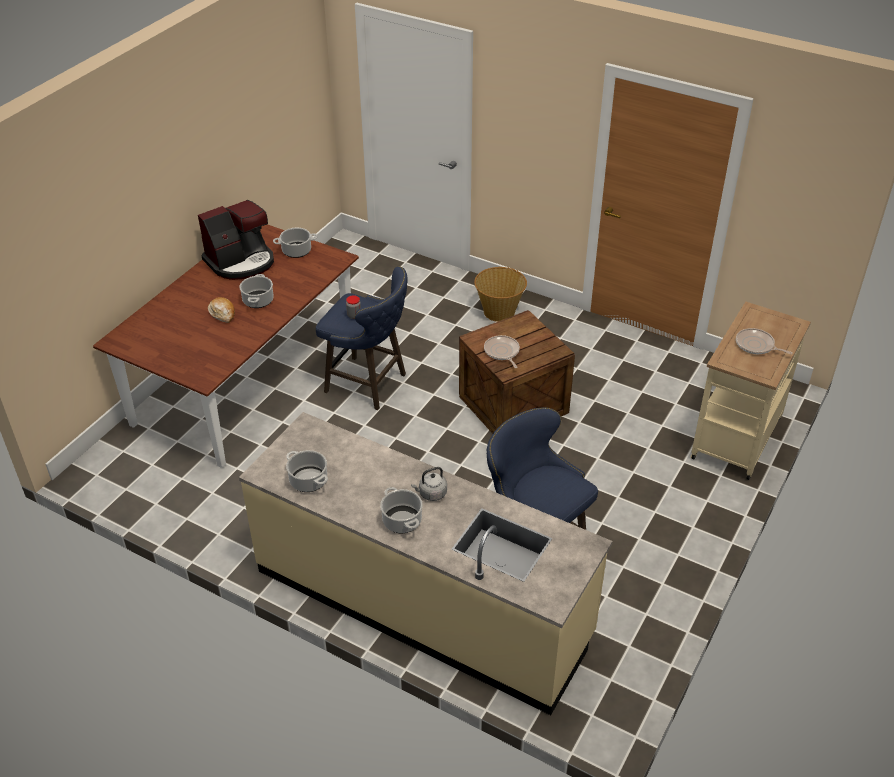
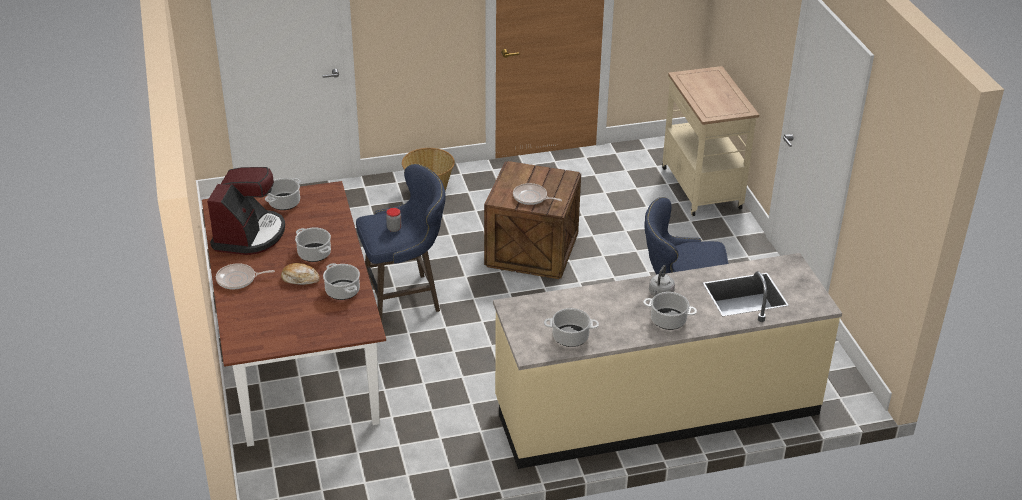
camera: 45 degrees left, 5 degrees down
(233, 339) = (342, 291): none -> cooking pot
(756, 345) = (713, 96): frying pan -> frying pan (238, 279)

